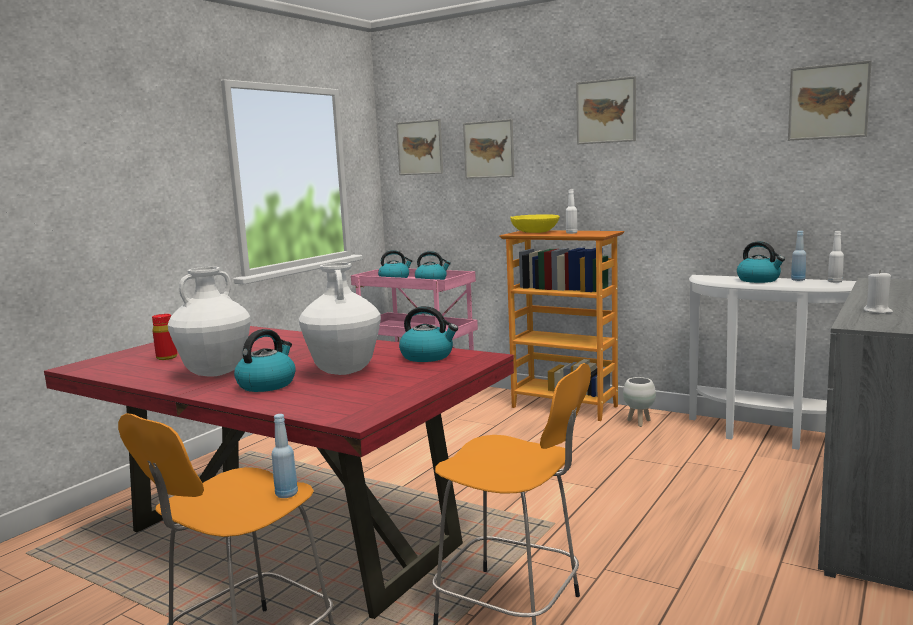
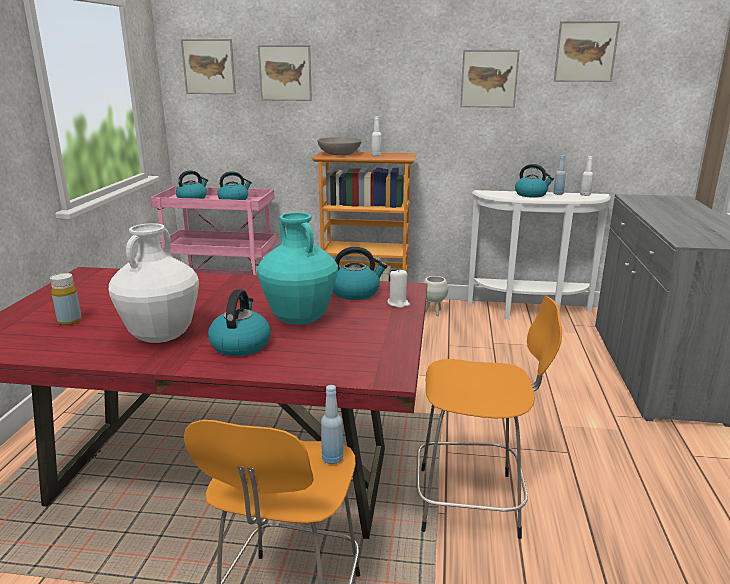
camera: 25 degrees left, 10 degrees up
(167, 357) = (69, 321): red bottle -> yellow bottle
(344, 372) = (300, 319): white vase -> turquoise vase
(535, 232) = (339, 154): yellow bowl -> grey bowl
(606, 111) = (402, 44): picture -> picture (489, 78)
(877, 311) = (679, 228): white candle -> white candle (398, 303)

